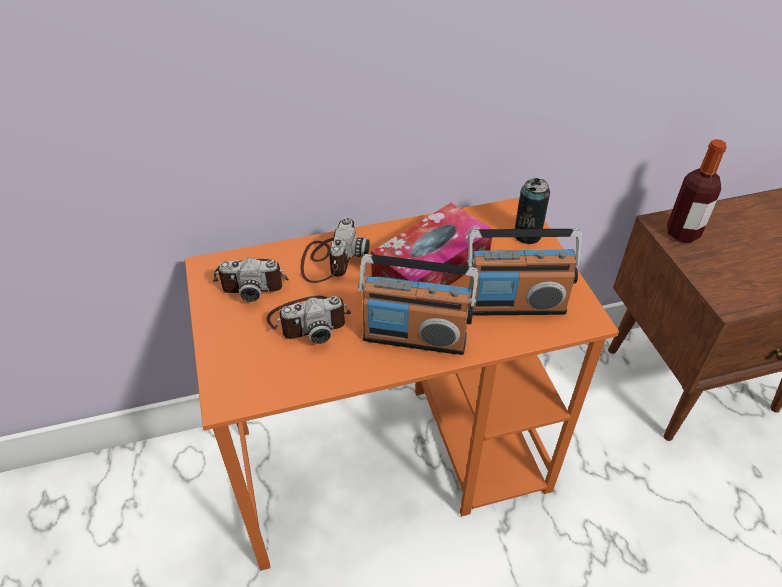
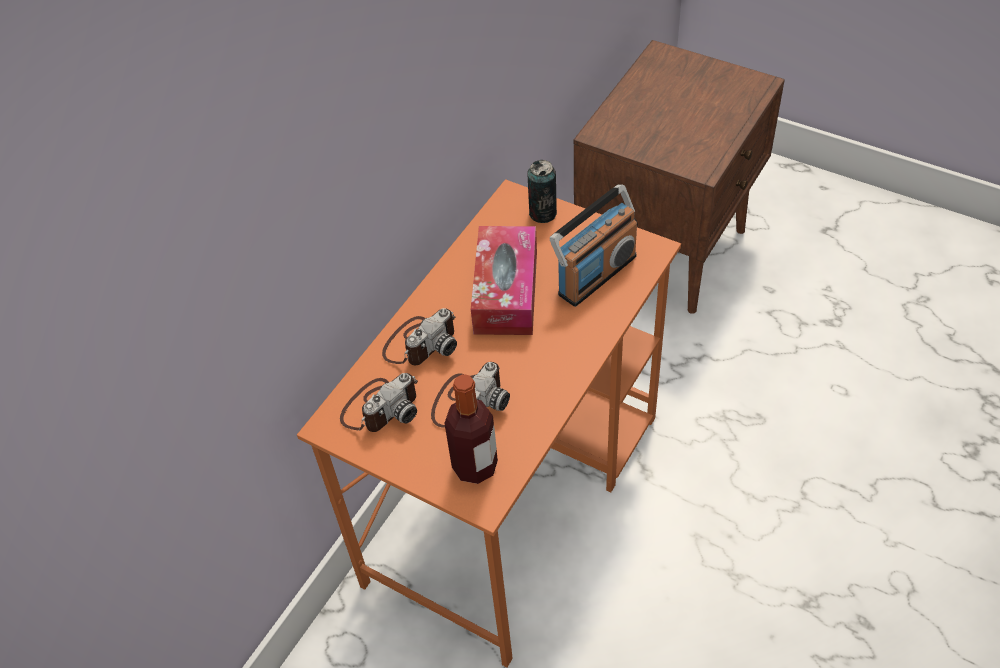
camera: 40 degrees left, 5 degrees up
(330, 259) = (421, 342): camera -> camera turned 75 degrees clockwise
(415, 337) = (557, 351): radio -> none
(682, 233) = (620, 132): bottle -> bottle (475, 466)

